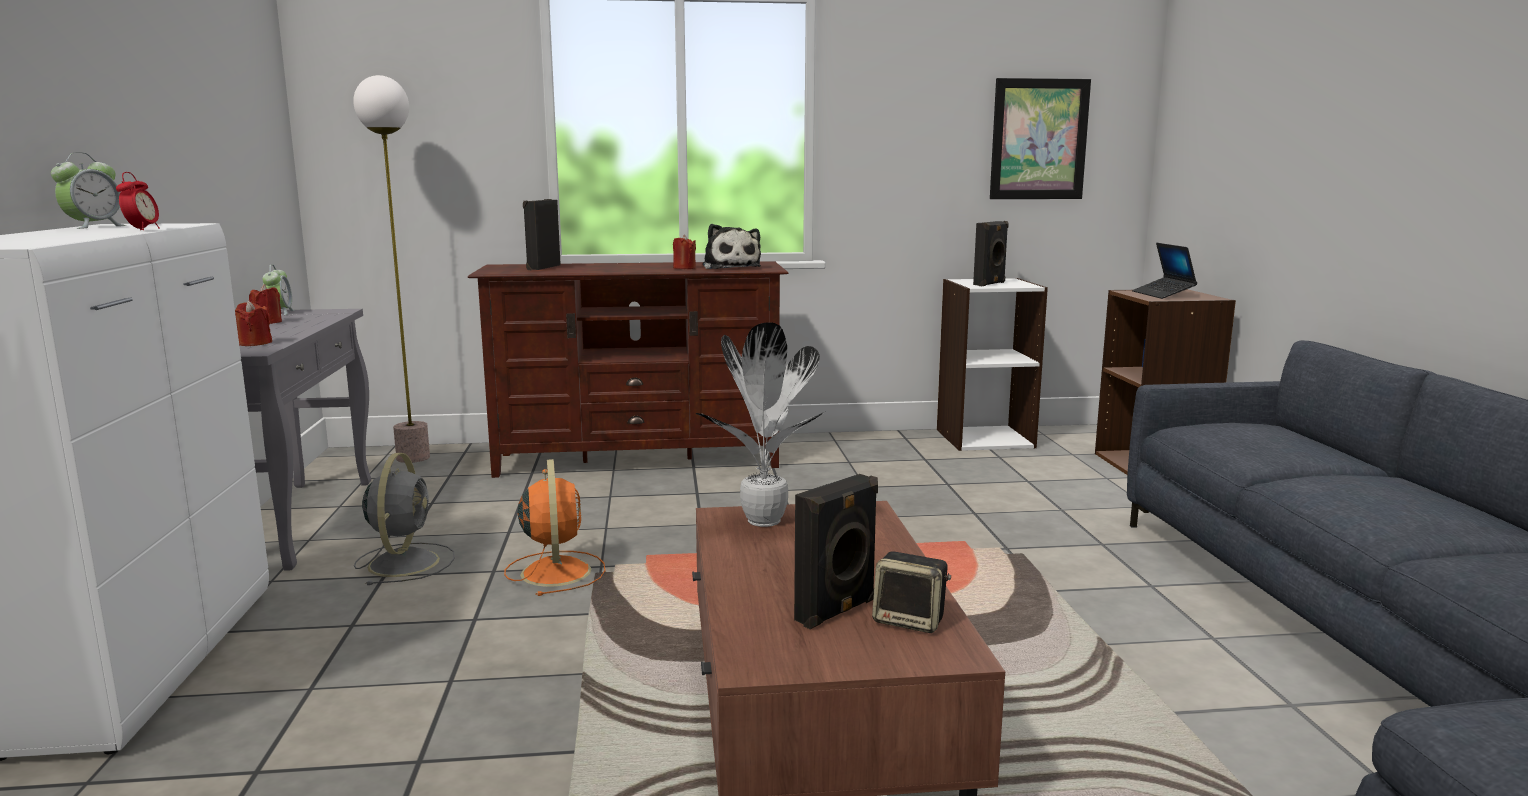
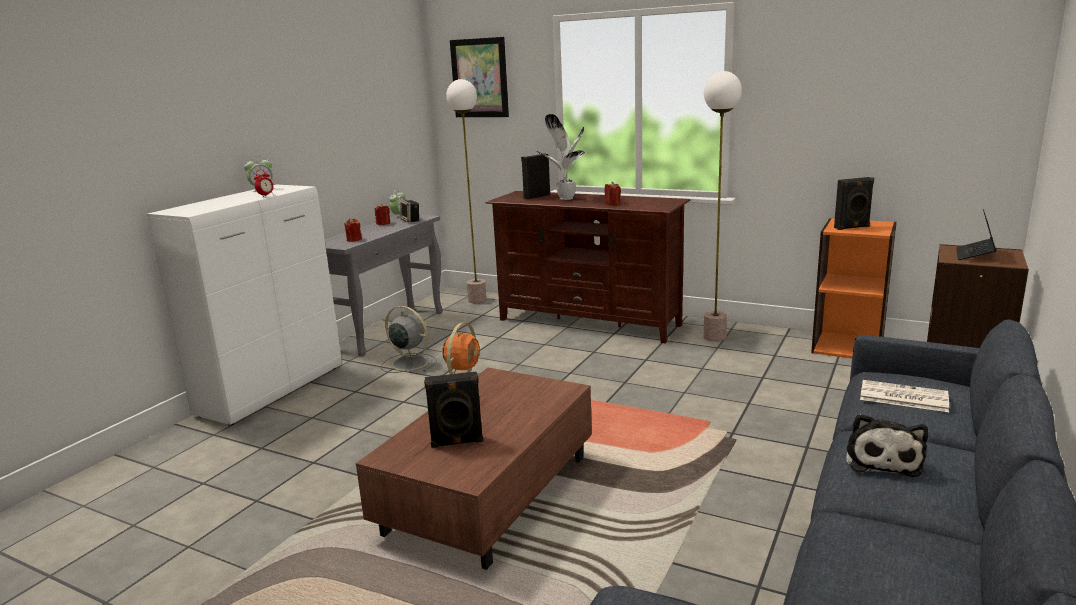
camera: 35 degrees right, 5 degrees up
(405, 562) = (408, 363): grey fan -> grey fan turned 90 degrees counterclockwise
(730, 267) = (642, 204): plush toy -> plush toy (882, 460)
(763, 522) = (504, 384): potted plant -> potted plant (565, 199)
(829, 451) = (715, 337): none -> floor lamp
(910, 621) = (480, 457): speaker -> speaker (411, 220)
(984, 438) = (848, 346): white bookcase -> orange bookcase
(1039, 139) = (922, 108): picture -> picture (479, 78)
(1255, 441) = (902, 397): none -> newspaper

